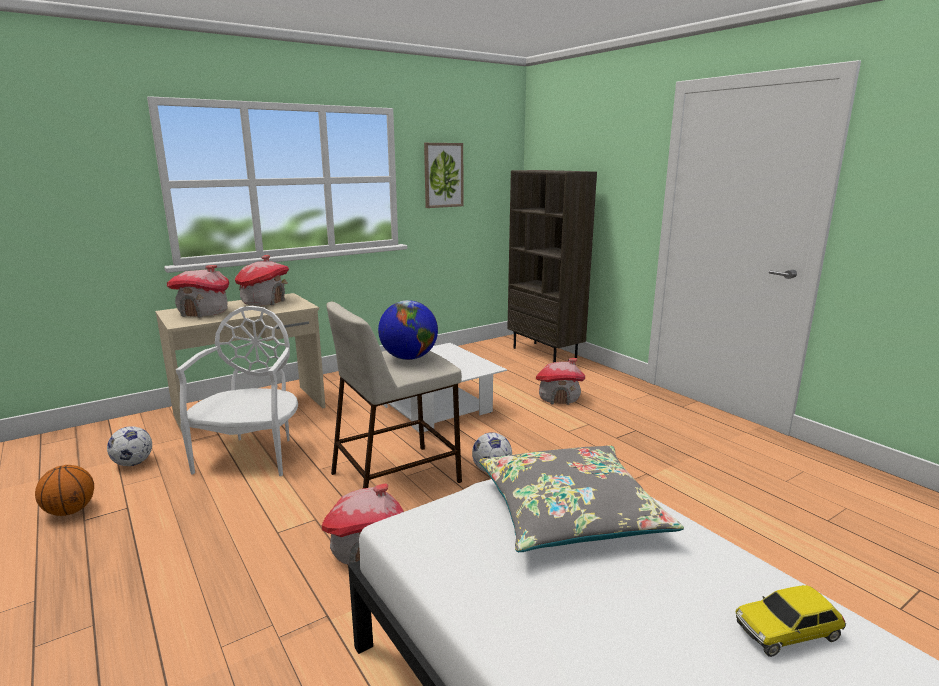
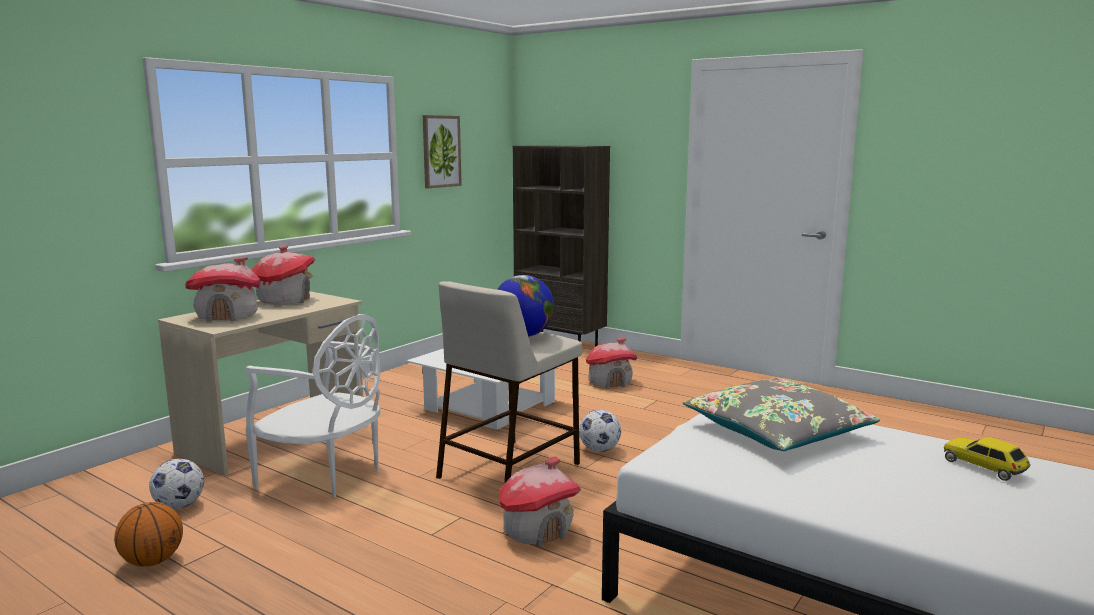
camera: 20 degrees left, 5 degrees down
(252, 455) = (325, 476): white chair -> white chair turned 135 degrees clockwise
(787, 632) = (984, 467): toy car -> toy car turned 90 degrees clockwise

